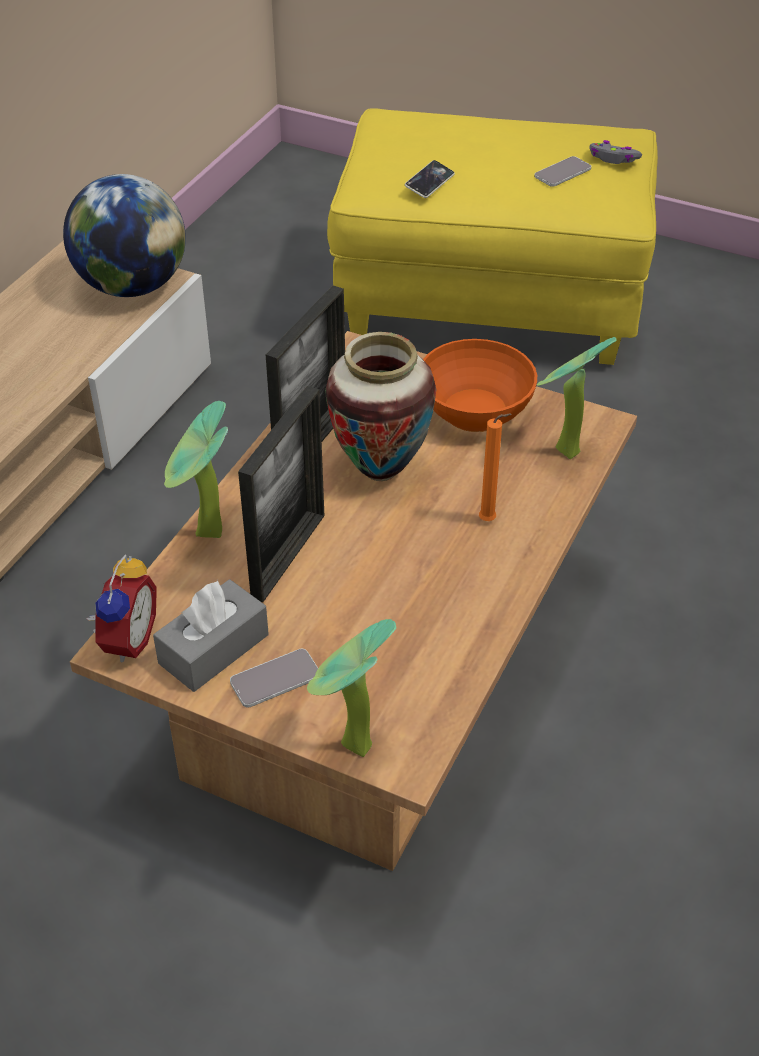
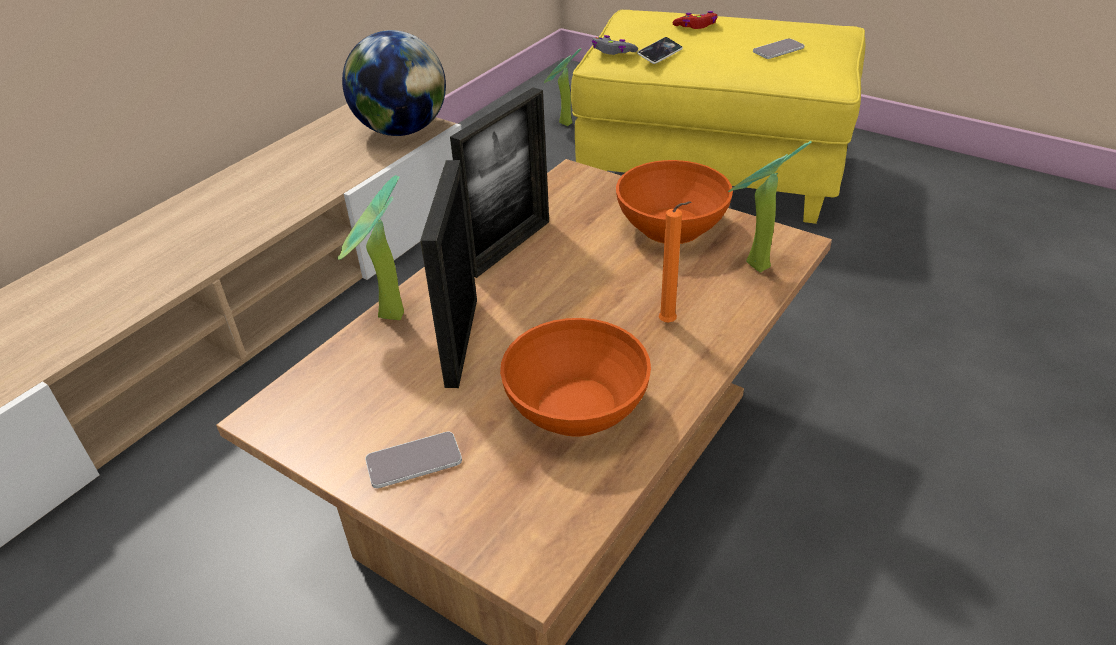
camera: 10 degrees right, 5 degrees down
(126, 640) = (277, 408): alarm clock -> none
(214, 649) = (361, 425): grey tissue box -> none
(288, 555) = (461, 341): picture frame -> picture frame turned 150 degrees clockwise
(350, 749) = (473, 545): potted plant -> potted plant (562, 124)
(380, 470) = (570, 271): vase -> none
(414, 613) = (575, 406): none -> orange bowl
(465, 139) = (696, 26): none -> red game controller
(613, 159) = (825, 42): grey game controller -> grey game controller (613, 51)

